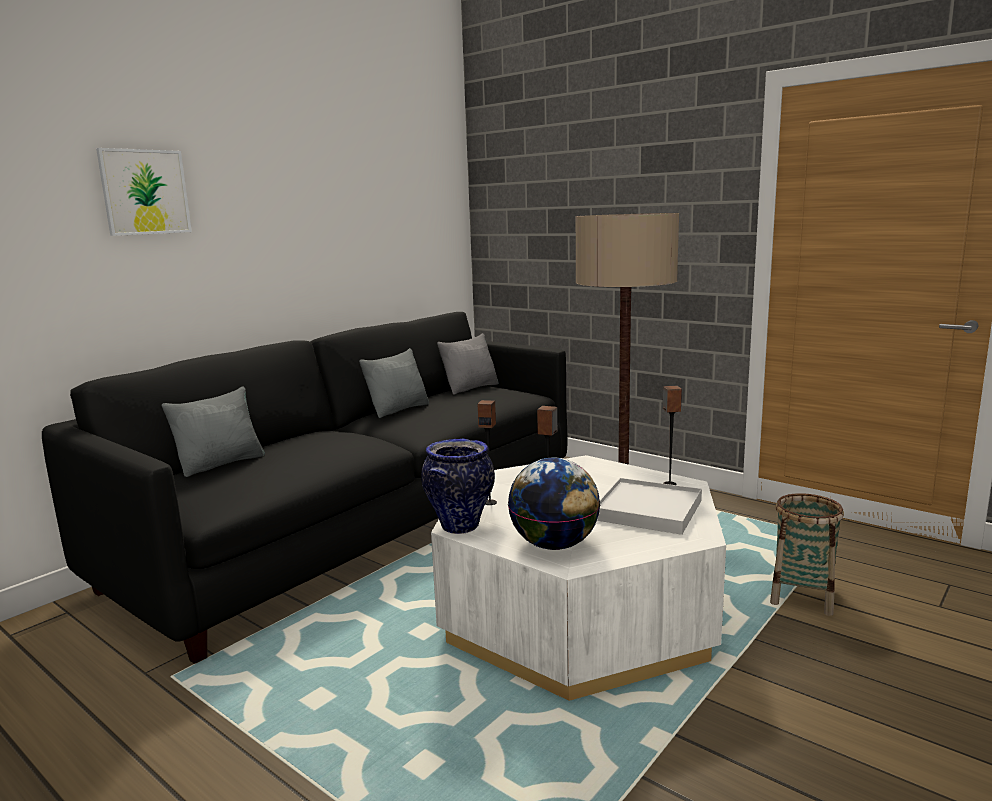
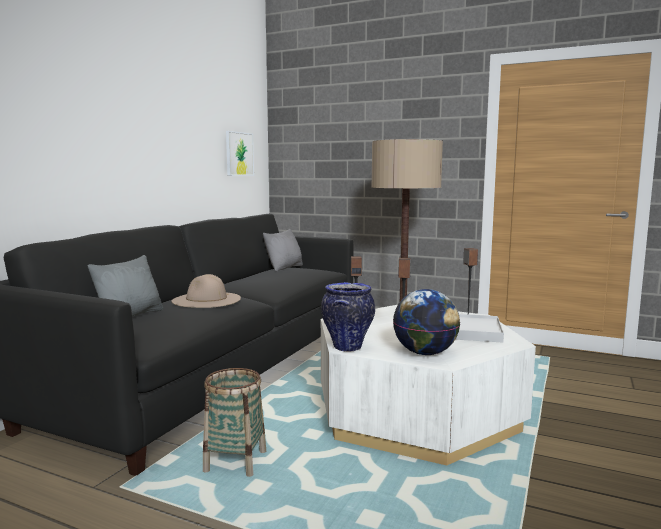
camera: 15 degrees left, 5 degrees down
(145, 192) = (60, 99): picture -> picture (239, 154)
(322, 443) = (206, 299): none -> beige hat
(398, 409) = (242, 280): grey pillow -> none
(802, 597) = (552, 390): basket -> basket (235, 462)

